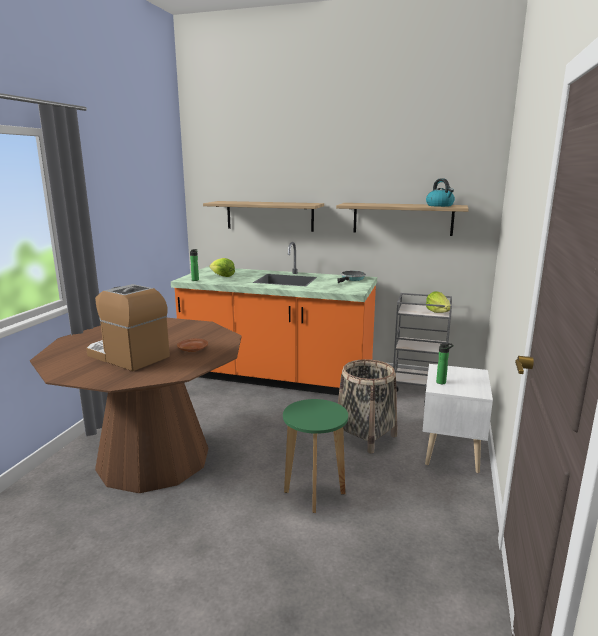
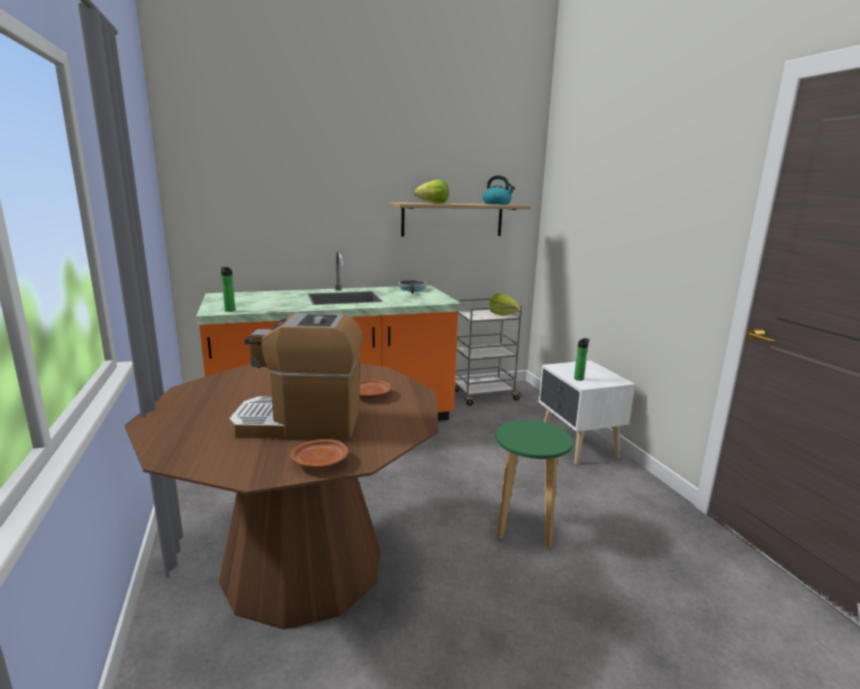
camera: 35 degrees left, 0 degrees up
(97, 378) = (320, 462): none -> brown plate
(222, 276) = (256, 302): lettuce -> lettuce (433, 202)
(269, 216) = (295, 220): shelf -> none
(366, 436) = (498, 455): basket -> none

